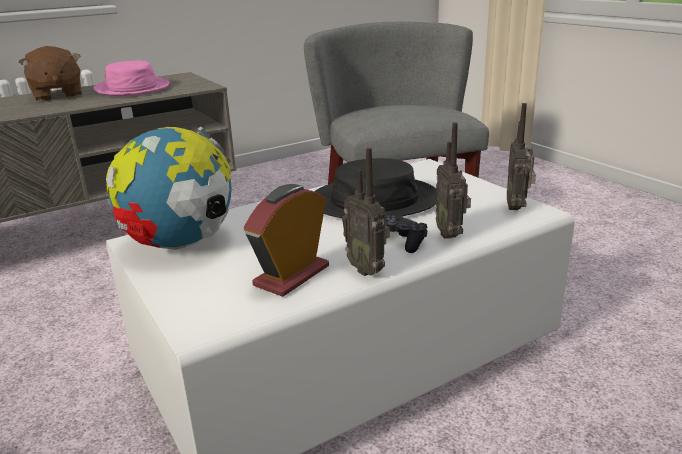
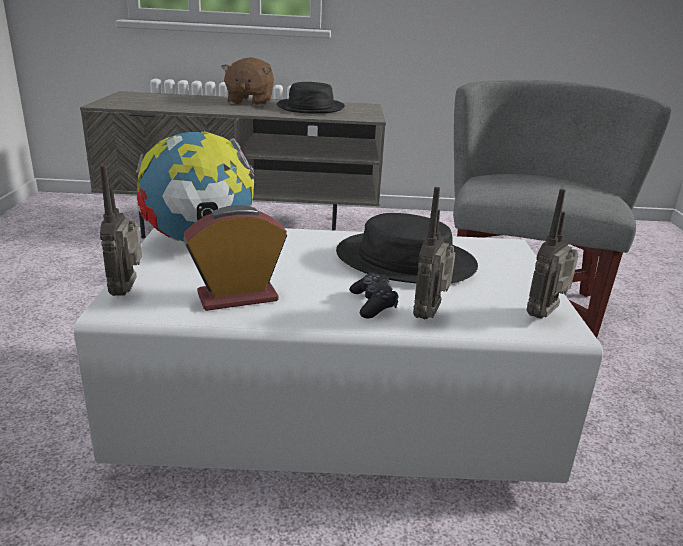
camera: 30 degrees right, 0 degrees up
(132, 88) = (310, 107): pink hat -> black hat
(367, 269) = (305, 316): radio -> radio (128, 291)

